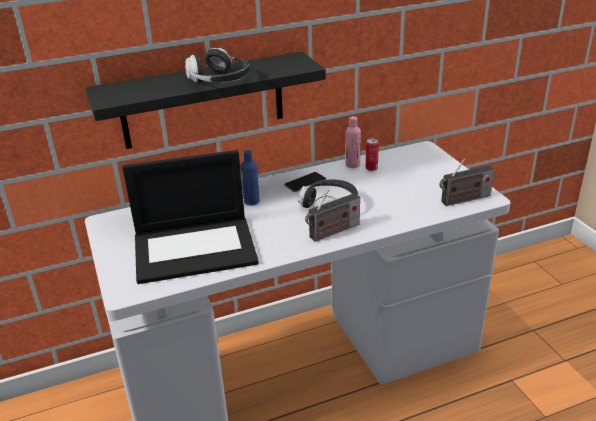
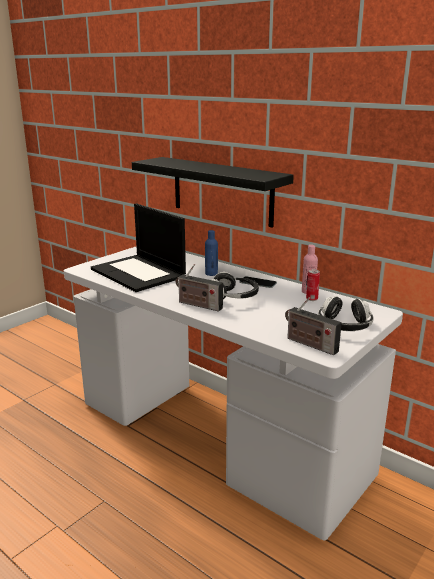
camera: 60 degrees right, 10 degrees down
(219, 80) = (205, 169): headphones -> headphones (344, 326)

